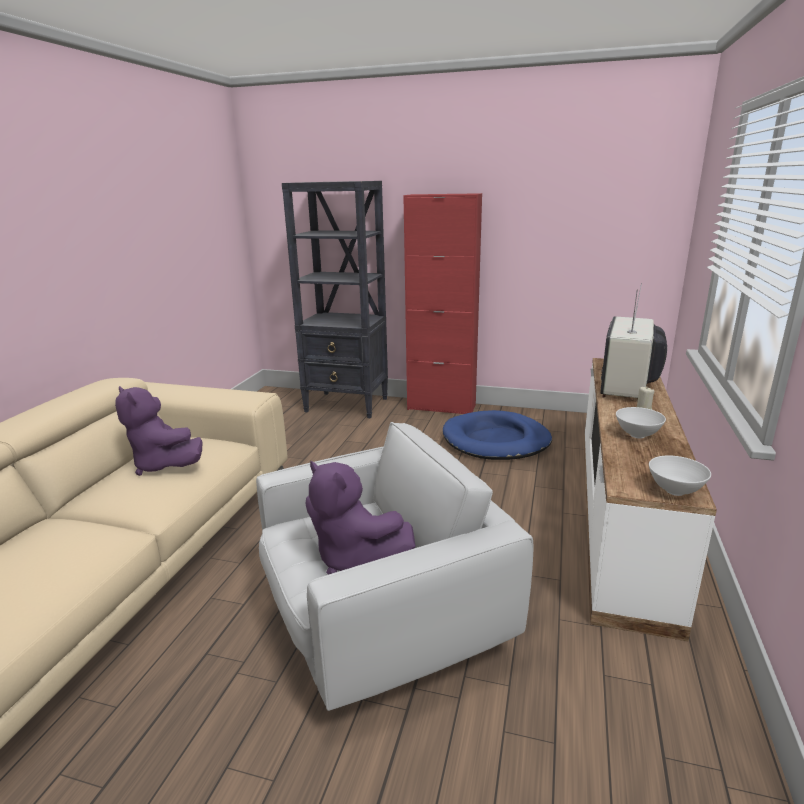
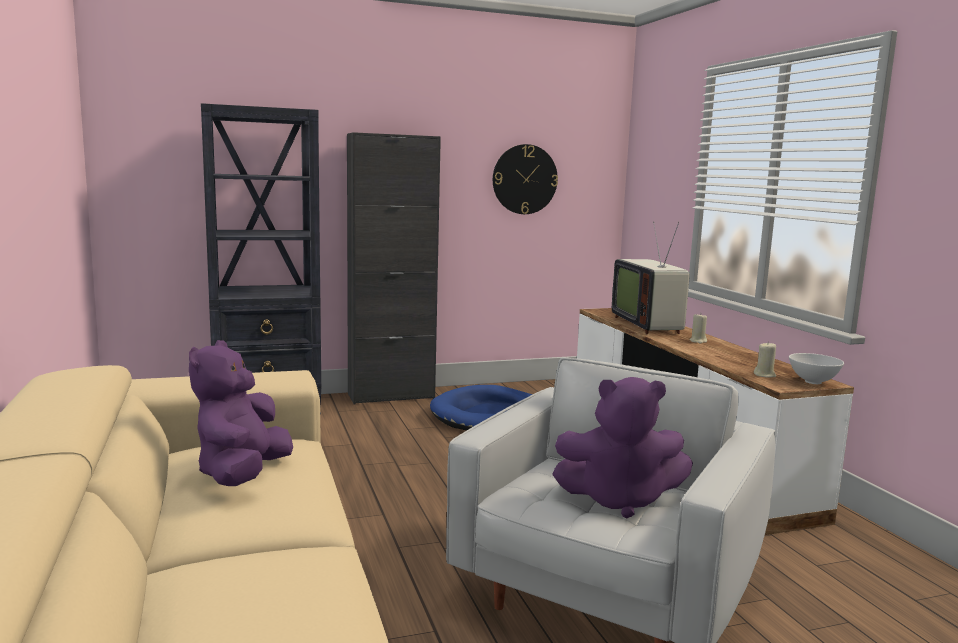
camera: 35 degrees left, 10 degrees down
(163, 465) = (242, 475): purple plush toy -> purple plush toy turned 90 degrees clockwise
(441, 407) = (391, 396): red cabinet -> black cabinet
(574, 228) = (524, 179): none -> wall clock
(633, 470) = (764, 375): none -> beige candle
(638, 435) = (723, 354): white bowl -> none

